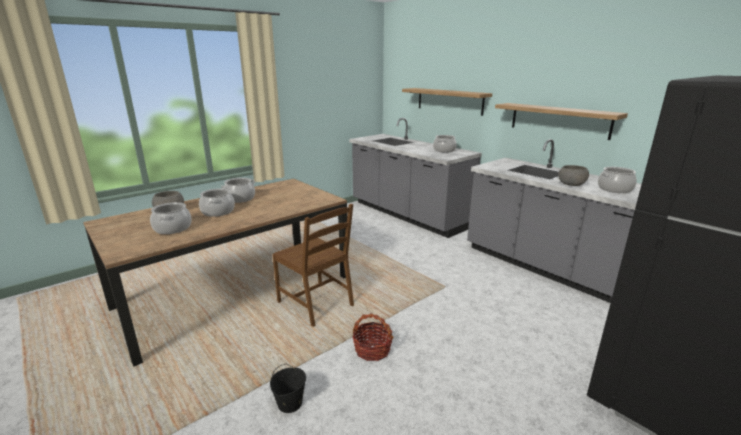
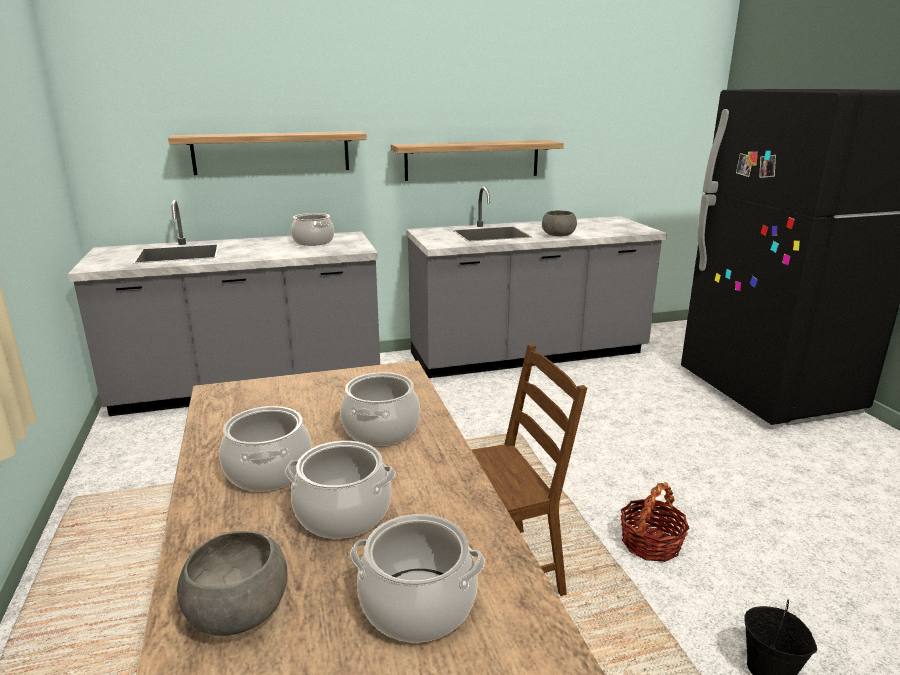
camera: 65 degrees left, 0 degrees up
(615, 189) = (589, 228): cooking pot -> cooking pot (382, 430)

